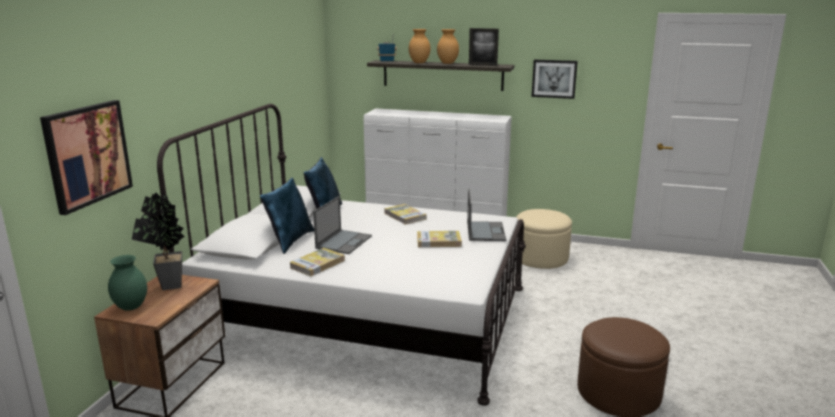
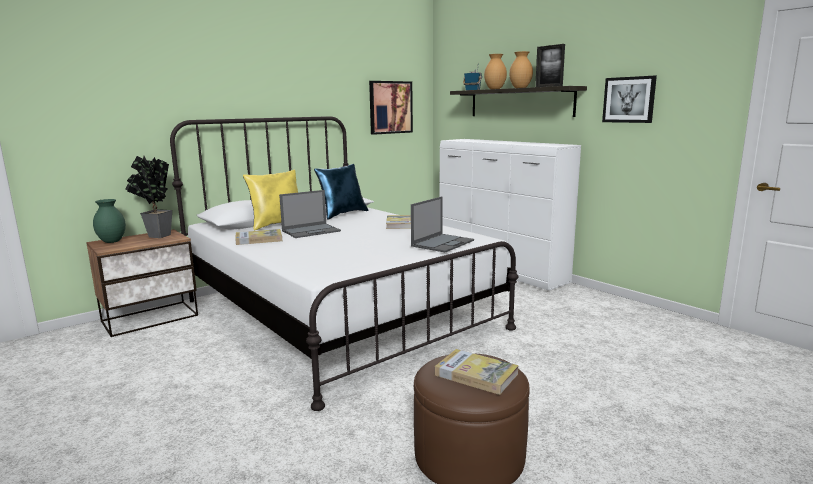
camera: 35 degrees right, 5 degrees down
(87, 154) = (96, 116): picture -> picture (390, 107)
(290, 241) = (278, 224): blue pillow -> yellow pillow
(438, 241) = (385, 243): book -> book (476, 374)
(540, 257) = (582, 309): beige ottoman -> none

